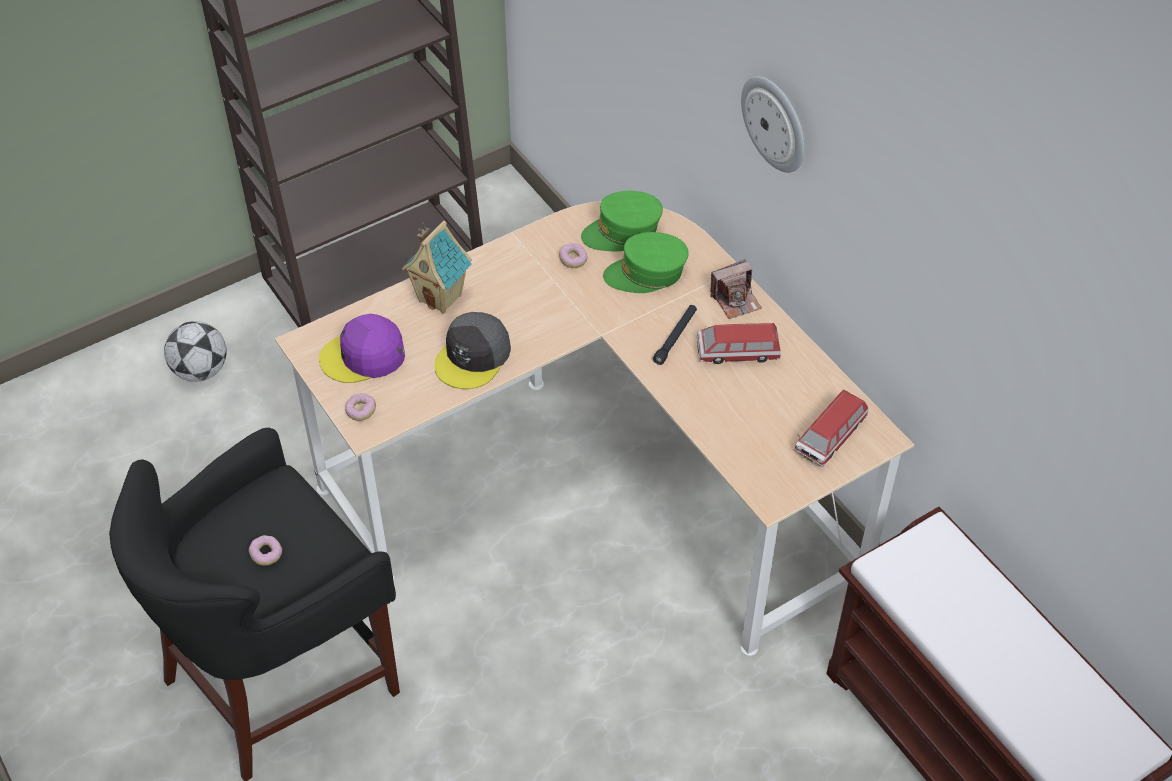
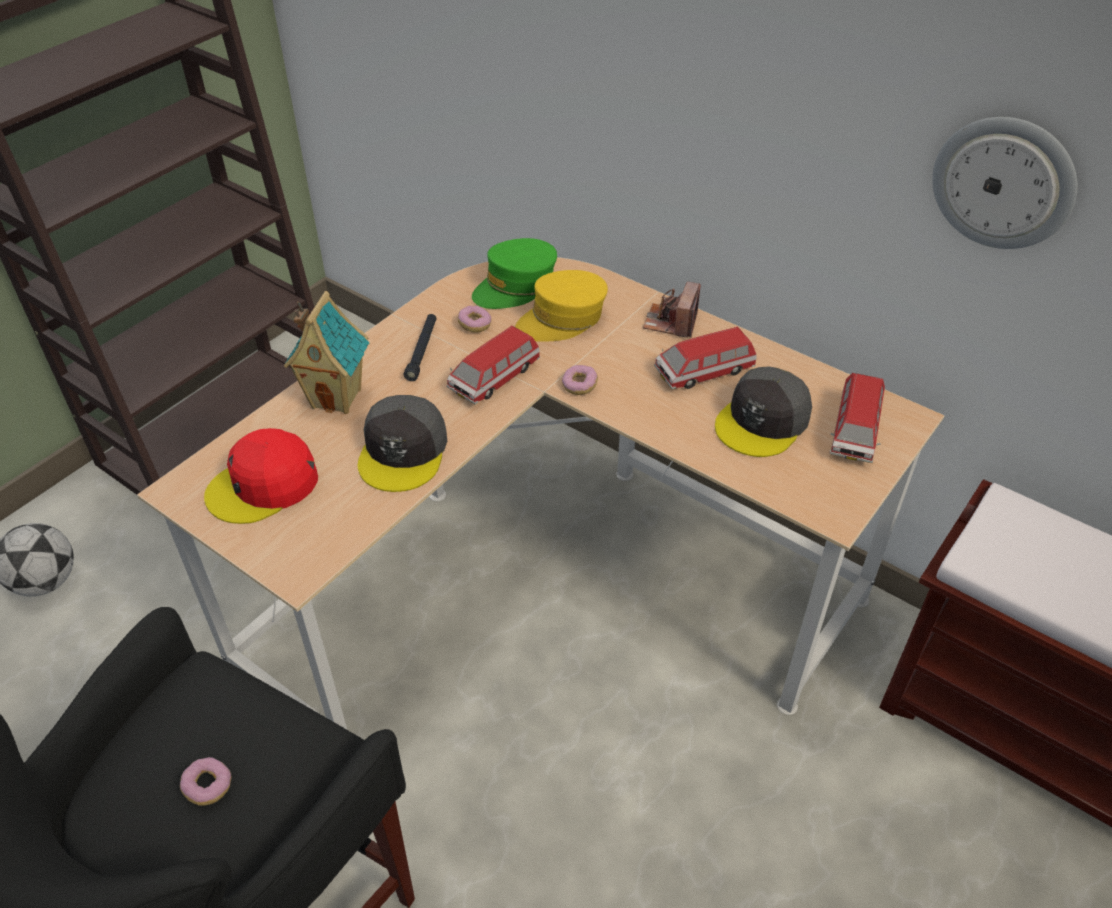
camera: 20 degrees left, 5 degrees down
(361, 411) = (284, 552): donut -> donut (579, 386)
(363, 356) = (264, 485): purple cap -> red cap
(567, 313) = (494, 378): none -> toy car
(646, 273) = (562, 319): green cap -> yellow cap
(675, 337) = (628, 373): black flashlight -> black flashlight (422, 351)
(735, 300) = (671, 322): camera -> camera turned 150 degrees clockwise
(761, 408) = (763, 421): none -> grey cap
(775, 123) = (700, 82): wall clock -> wall clock (1004, 182)

